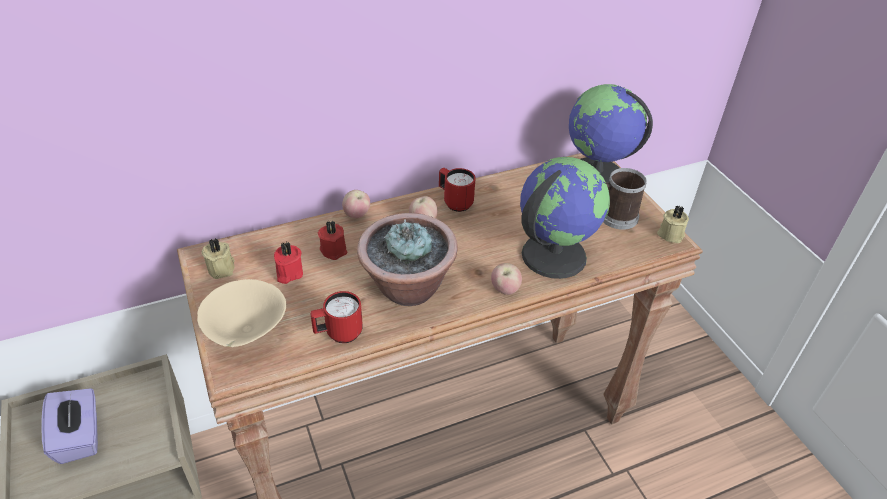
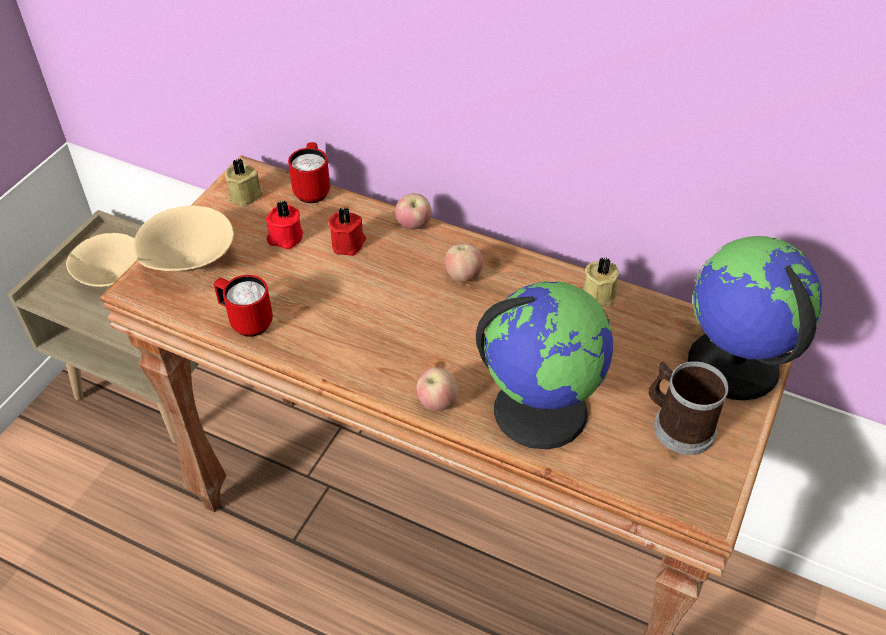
camera: 50 degrees right, 5 degrees up
(80, 436) = (111, 278): purple tissue box -> beige bowl
(407, 288) = (355, 328): potted plant -> none
(454, 202) = (523, 278): red mug -> red mug (313, 189)
(670, 233) = (719, 498): beige candle -> beige candle (600, 293)

